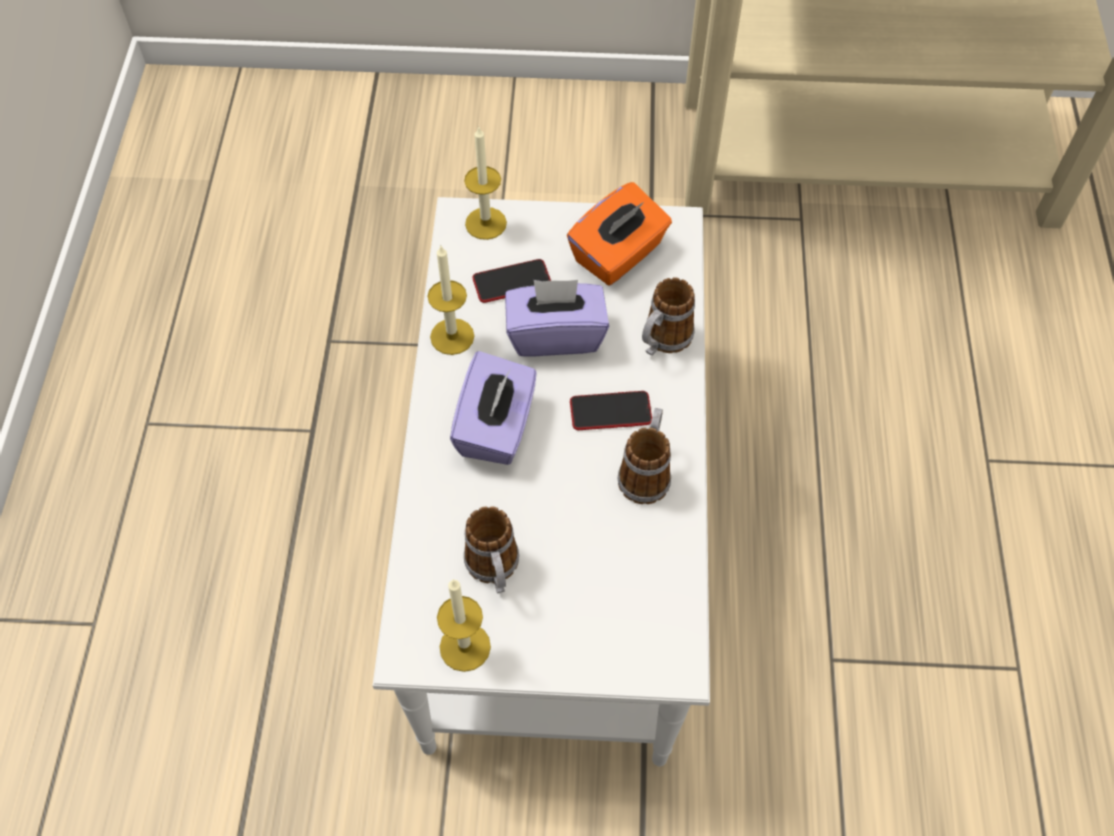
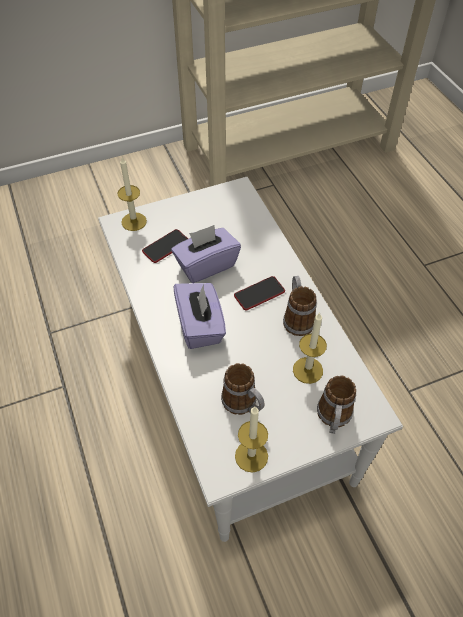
camera: 25 degrees left, 5 degrees down
(452, 336) = (147, 287): candle -> candle (307, 370)
(618, 255) = (217, 213): orange tissue box -> none
(662, 341) = (266, 248): mug -> mug (333, 419)

